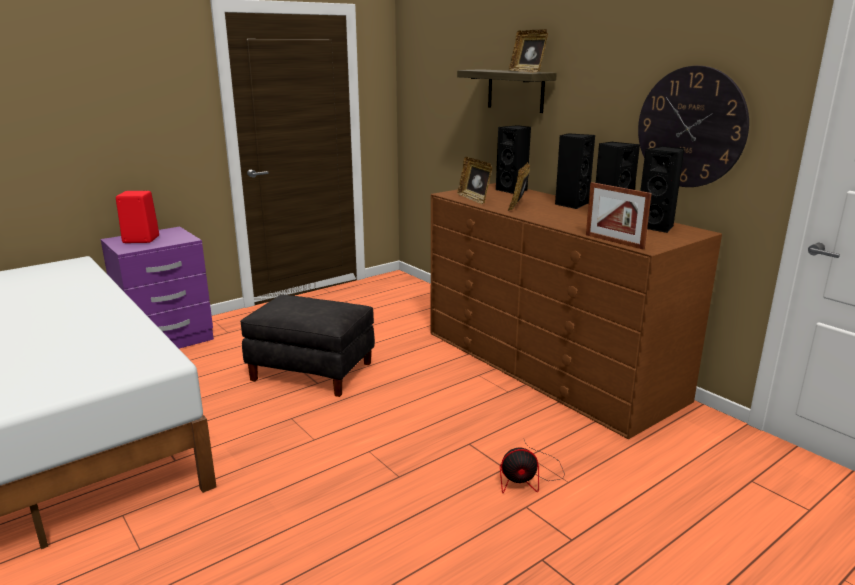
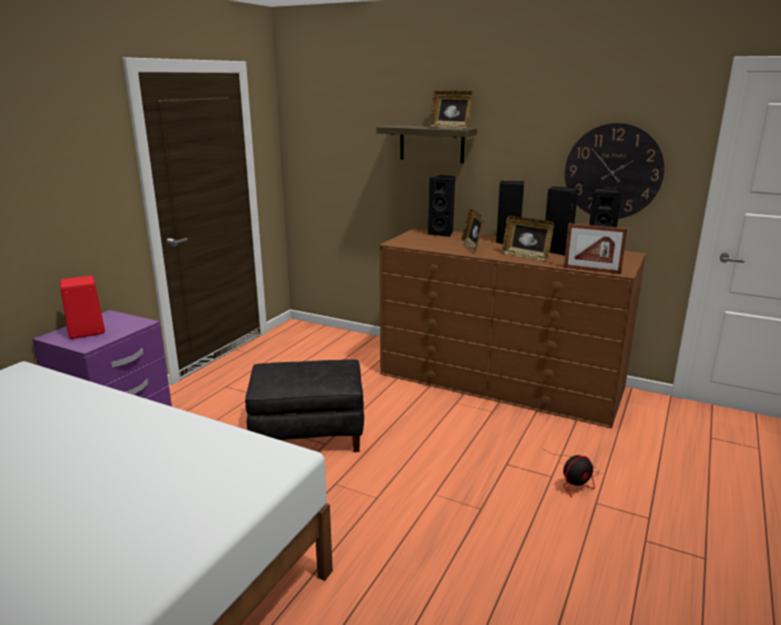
camera: 25 degrees left, 0 degrees up
(474, 199) = (426, 245): picture frame -> picture frame (526, 256)

